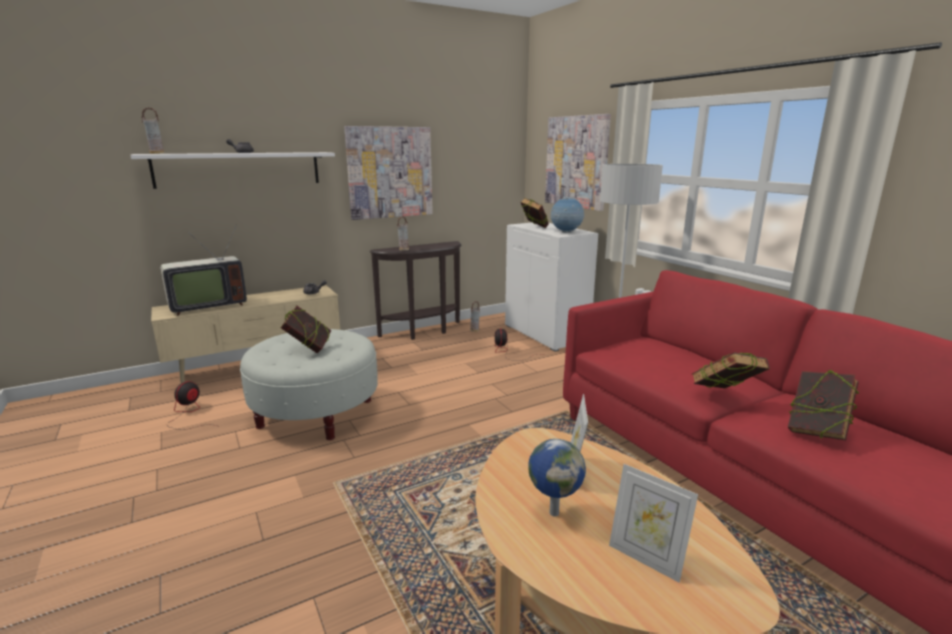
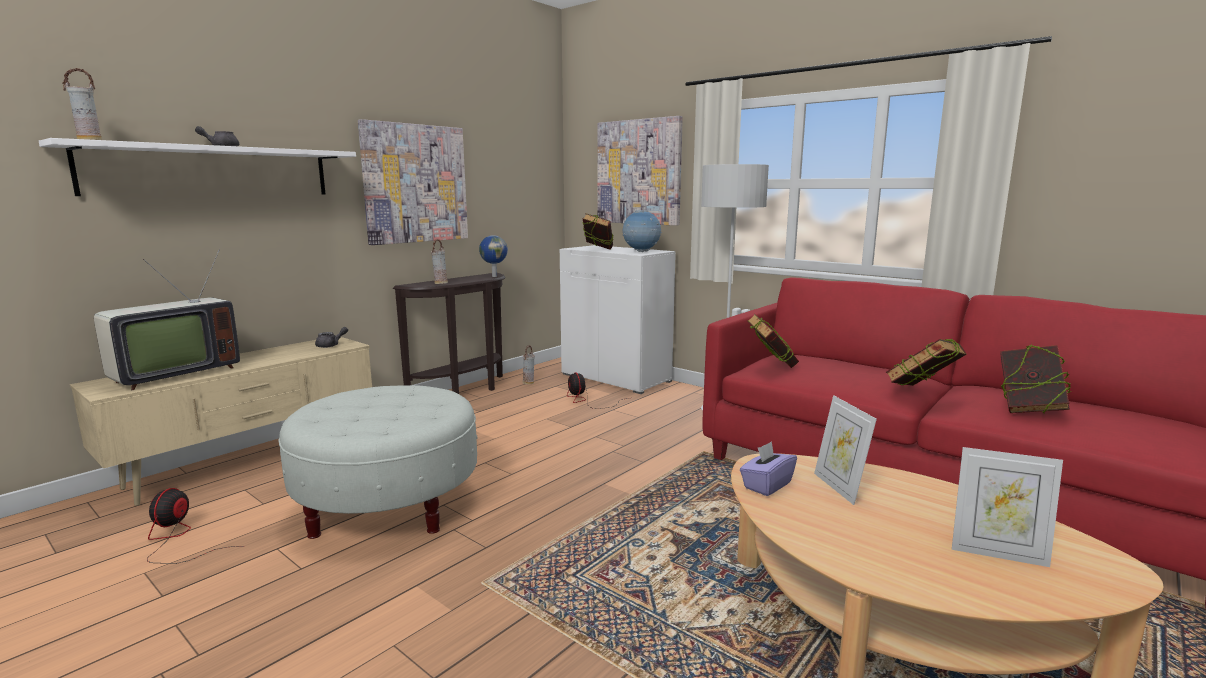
camera: 20 degrees left, 5 degrees down
(309, 349) = (382, 410): book -> book (771, 366)
(518, 457) = (766, 485): none -> purple tissue box
(553, 512) = (864, 531): globe -> globe (494, 276)

